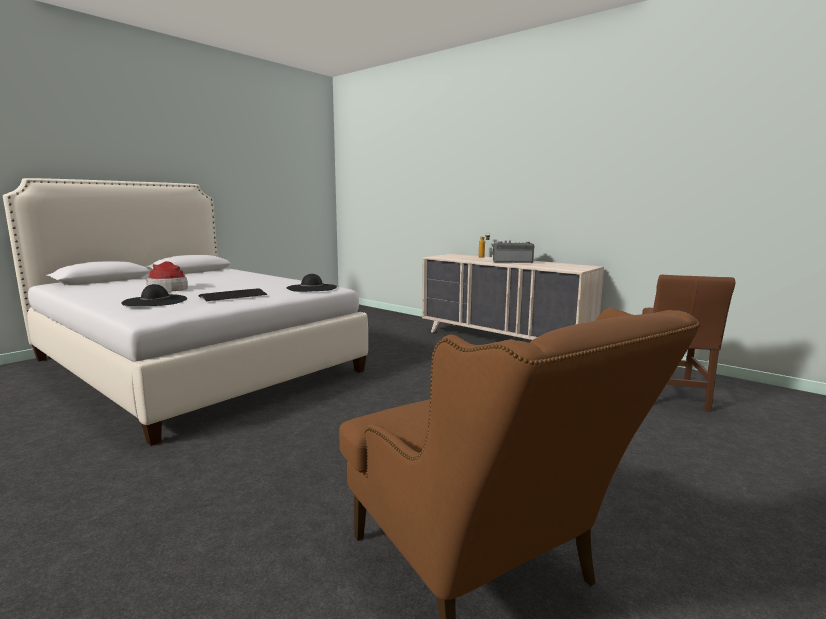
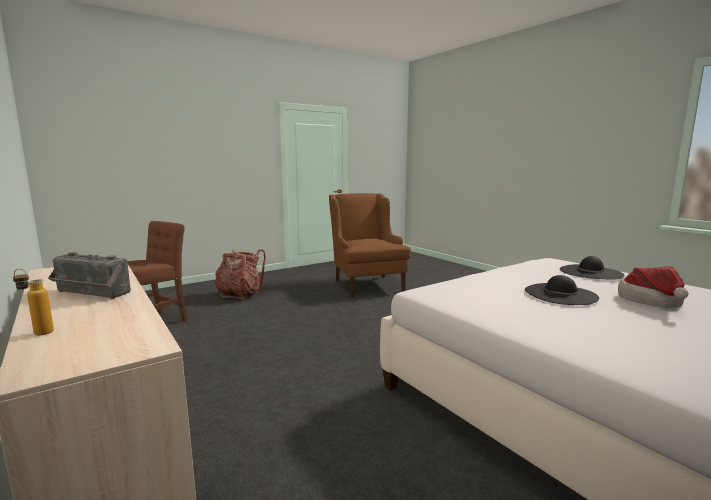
camera: 165 degrees left, 0 degrees up
(234, 296) = (526, 277): keyboard -> none
(311, 288) = (452, 291): black hat -> black hat (560, 294)
(705, 468) = (240, 294): none -> backpack

